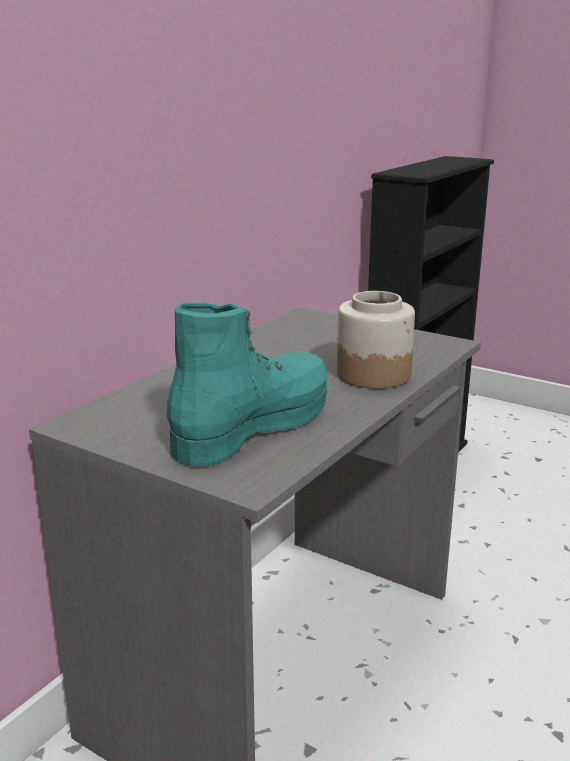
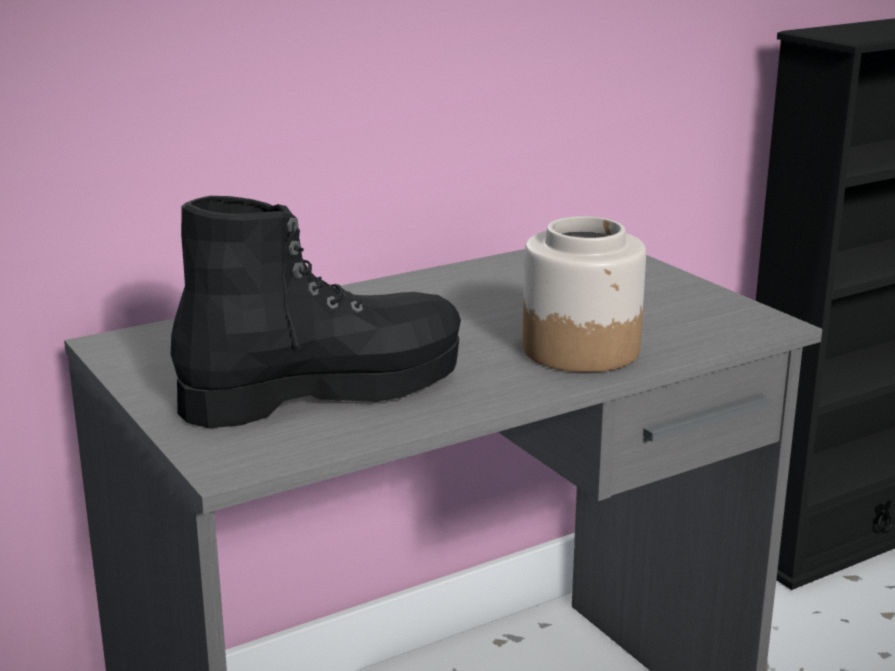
camera: 25 degrees right, 0 degrees up
(252, 427) = (323, 390): turquoise boot -> black boot

